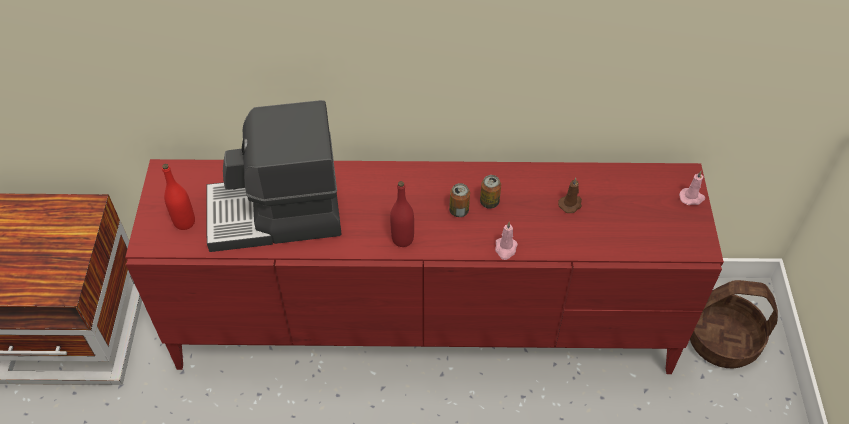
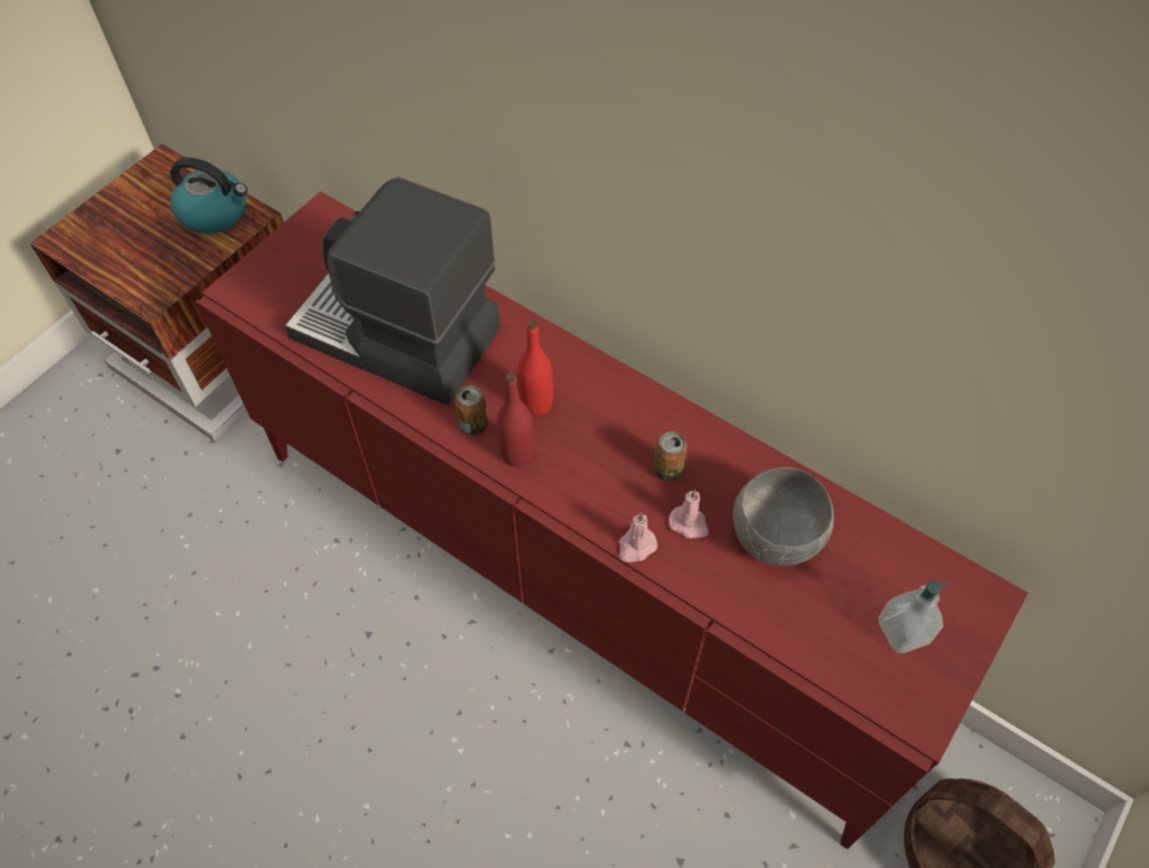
camera: 35 degrees right, 5 degrees up
(61, 216) = (215, 213): none -> kettle
(184, 222) = (293, 287): red bottle -> red bottle (536, 404)
(459, 211) = (618, 458): can -> can (473, 424)
(570, 204) = (777, 538): brown candle -> grey bowl
(662, 213) = (903, 631): none -> soap dispenser
(692, 197) = (969, 636): pink candle -> pink candle (689, 524)

